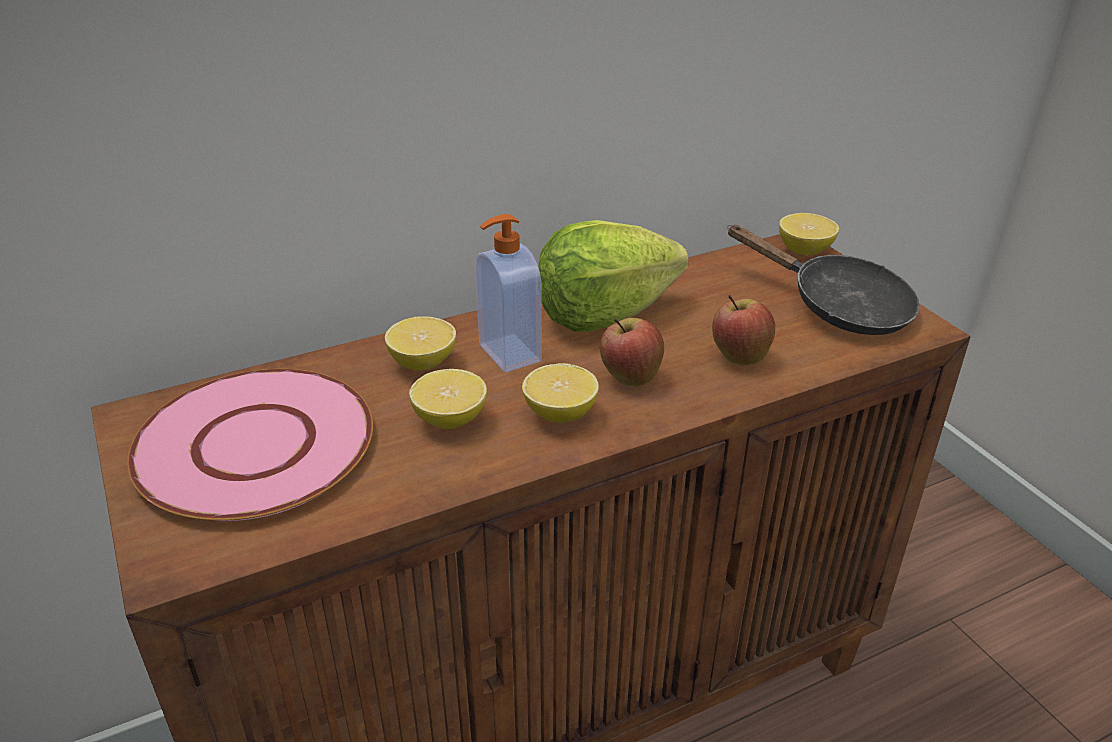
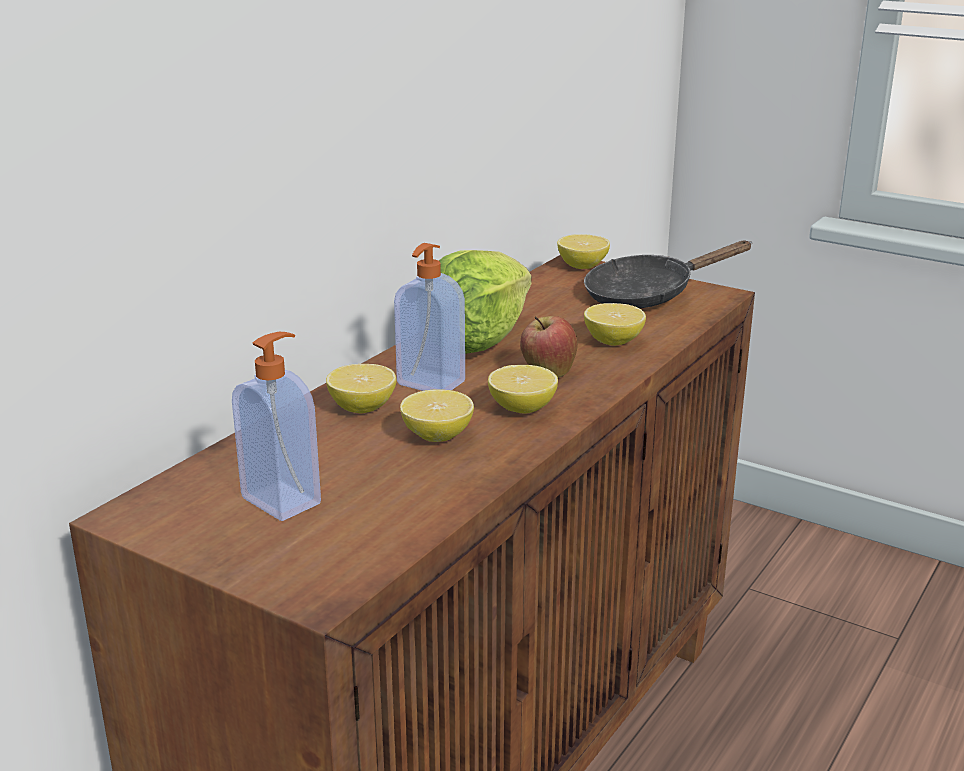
camera: 30 degrees left, 10 degrees down
(254, 445) = (283, 500): pink plate -> soap dispenser
(739, 357) = (613, 341): apple -> lemon
(838, 306) = (647, 295): black frying pan -> black frying pan turned 150 degrees clockwise

